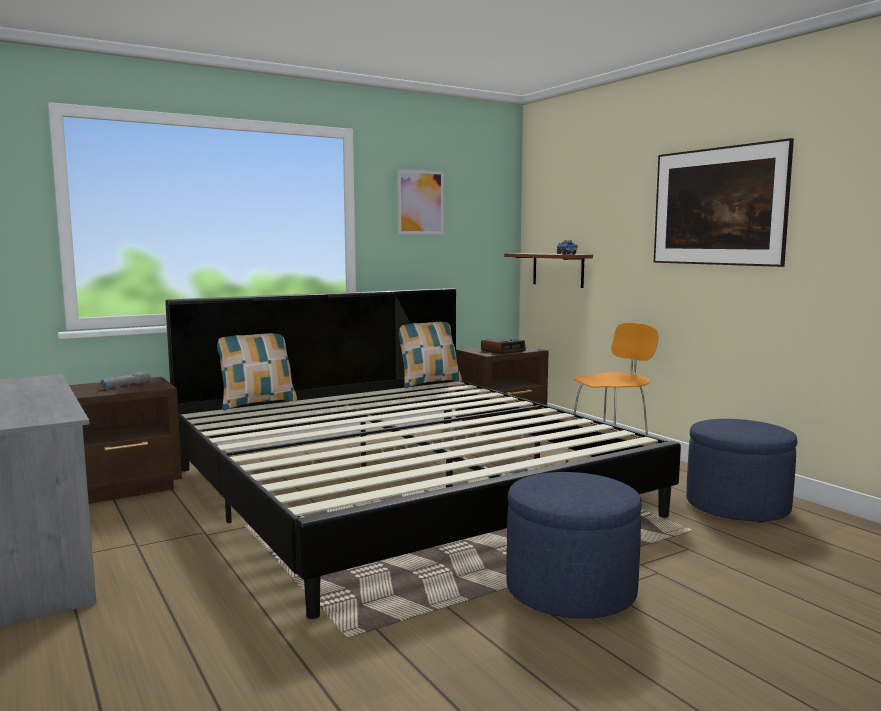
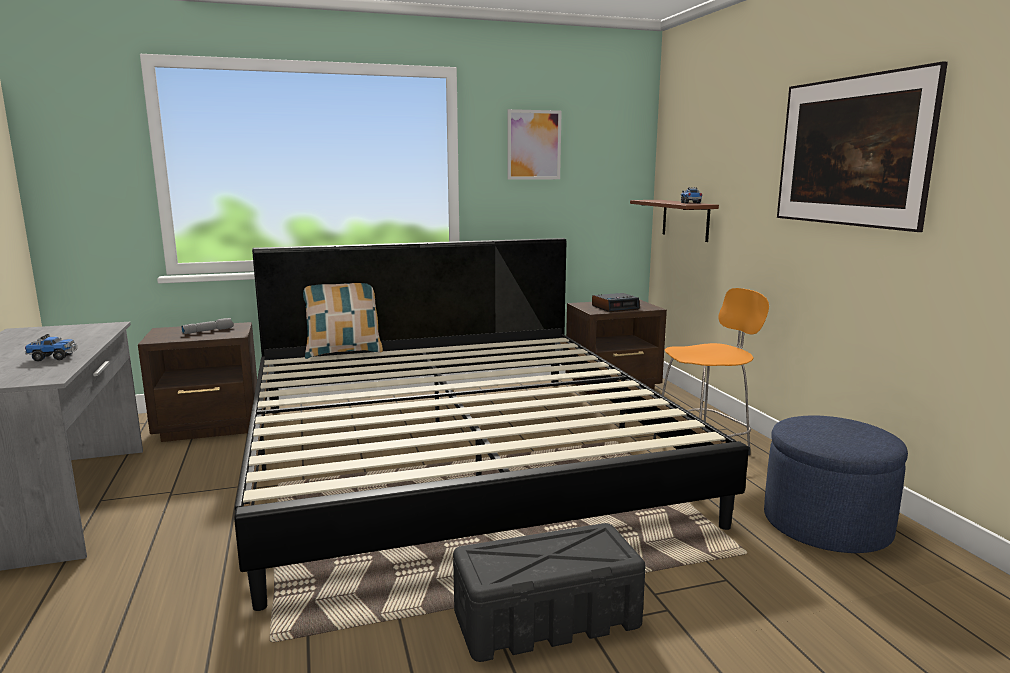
camera: 15 degrees right, 5 degrees up
(36, 403) = (53, 358): none -> toy truck
(428, 383) = (531, 338): pillow -> none
(570, 590) = (548, 619): blue ottoman -> black storage box

